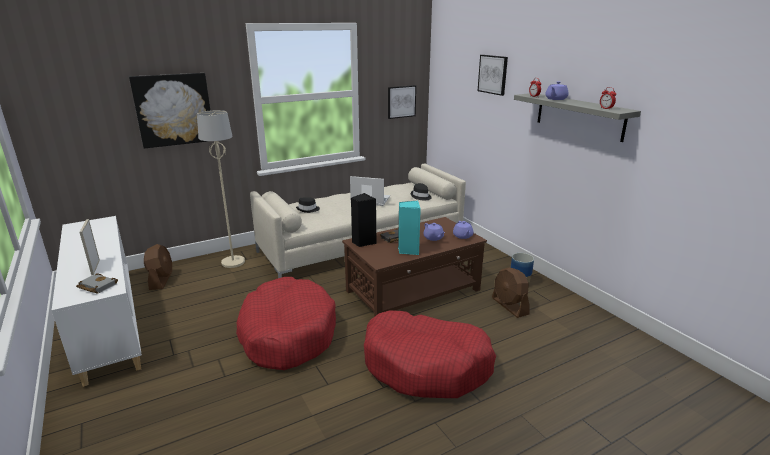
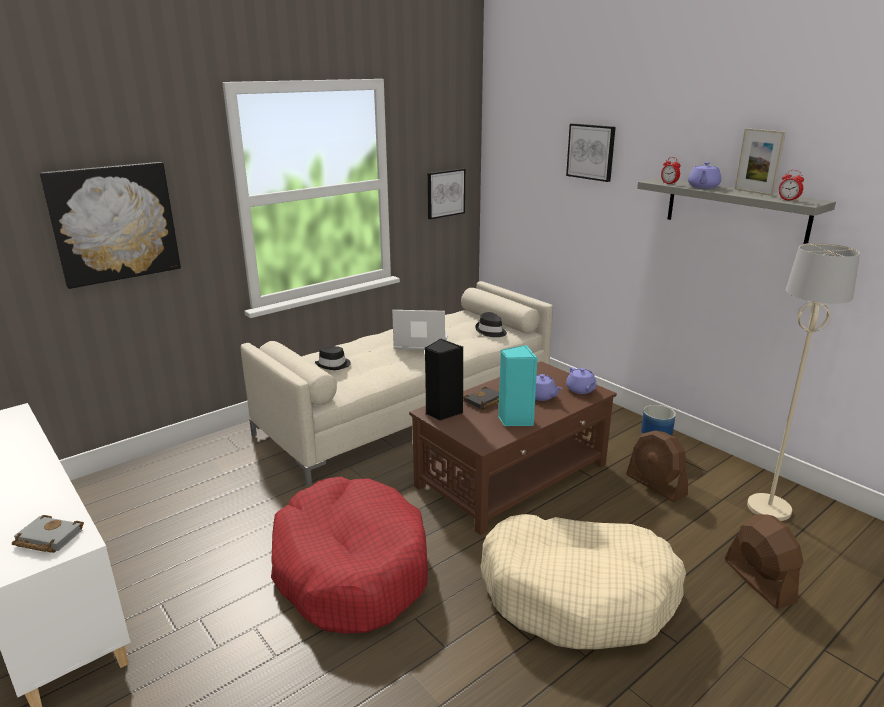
camera: 10 degrees left, 0 degrees up
(95, 267) = (30, 502): picture frame -> picture frame (753, 192)
(161, 280) = (110, 499): brown fan -> brown fan (759, 581)
(233, 262) = (220, 456): beige floor lamp -> beige floor lamp (768, 508)
(426, 365) = (578, 594): red dog bed -> beige dog bed

